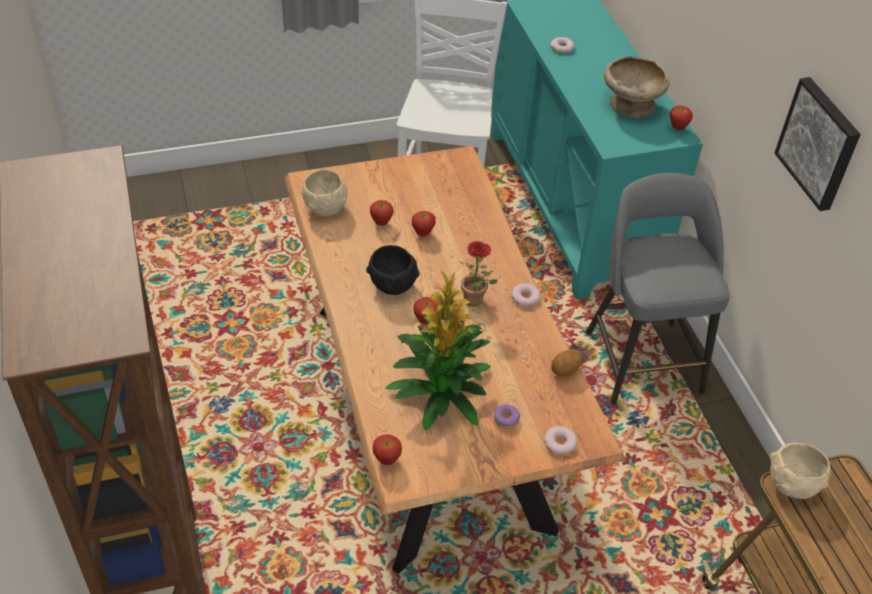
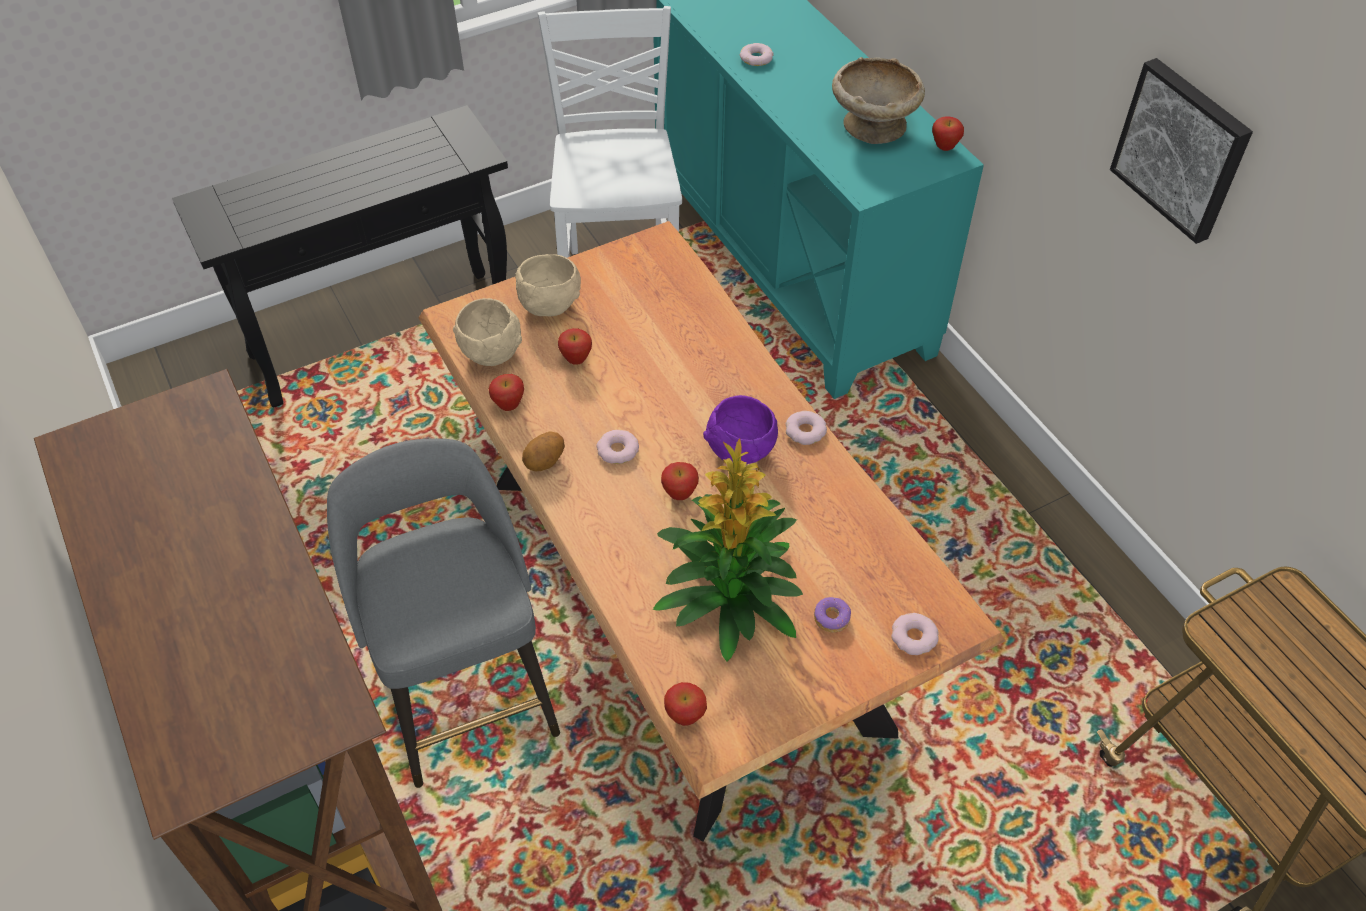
camera: 10 degrees left, 5 degrees up
(270, 199) = (384, 335): none -> black console table
(392, 285) = (618, 450): black bowl -> donut
(423, 233) = (638, 364): apple -> apple (509, 406)
(476, 301) = (741, 451): potted plant -> purple bowl
(566, 371) = (891, 528): potato -> potato (545, 462)
(642, 358) = (940, 464): grey stool -> grey stool (466, 693)
(792, 485) = (1227, 626): beige bowl -> beige bowl (550, 305)

